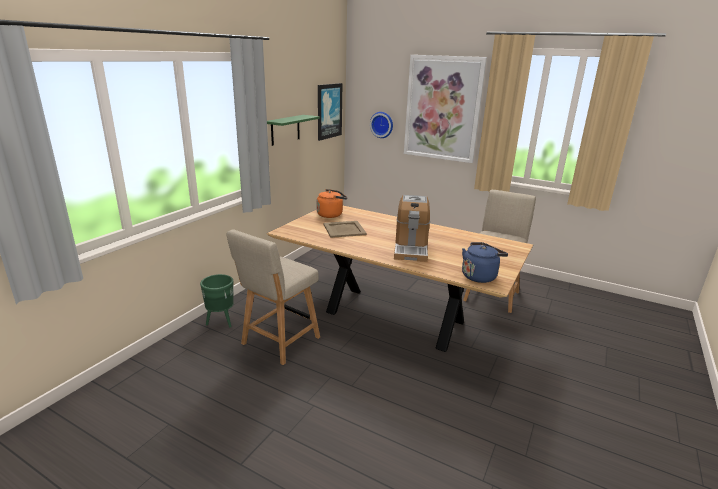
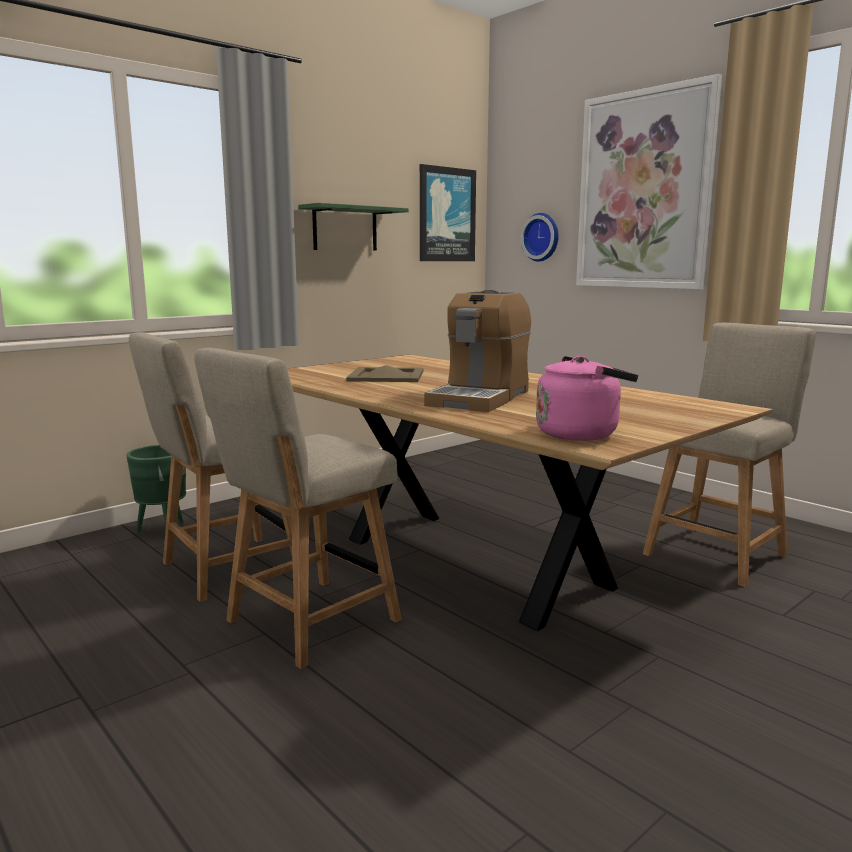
camera: 20 degrees right, 10 degrees down
(331, 214) = (390, 363): orange kettle -> none
(345, 367) = (306, 623): none -> beige chair
(480, 276) = (581, 434): blue kettle -> pink kettle

